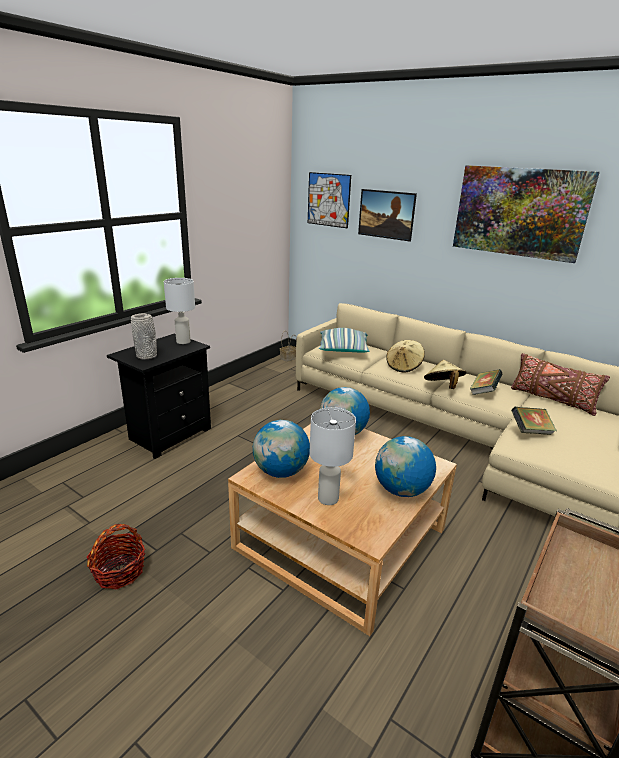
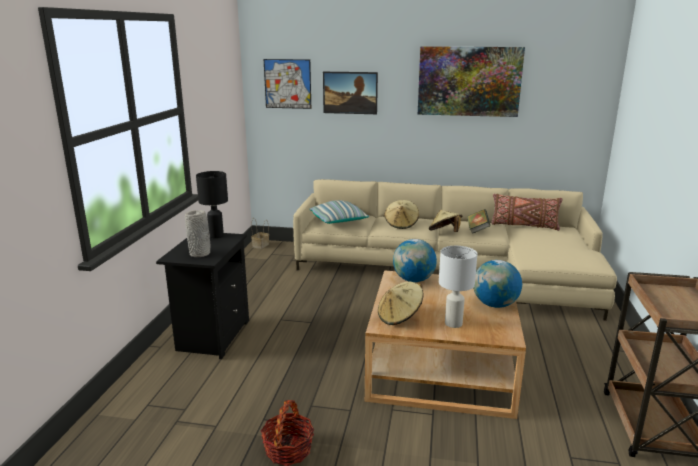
camera: 25 degrees left, 5 degrees down
(184, 341) = (216, 235): white table lamp -> black table lamp
(281, 472) = (400, 317): globe -> beige hat
(530, 431) = (532, 249): book -> none

